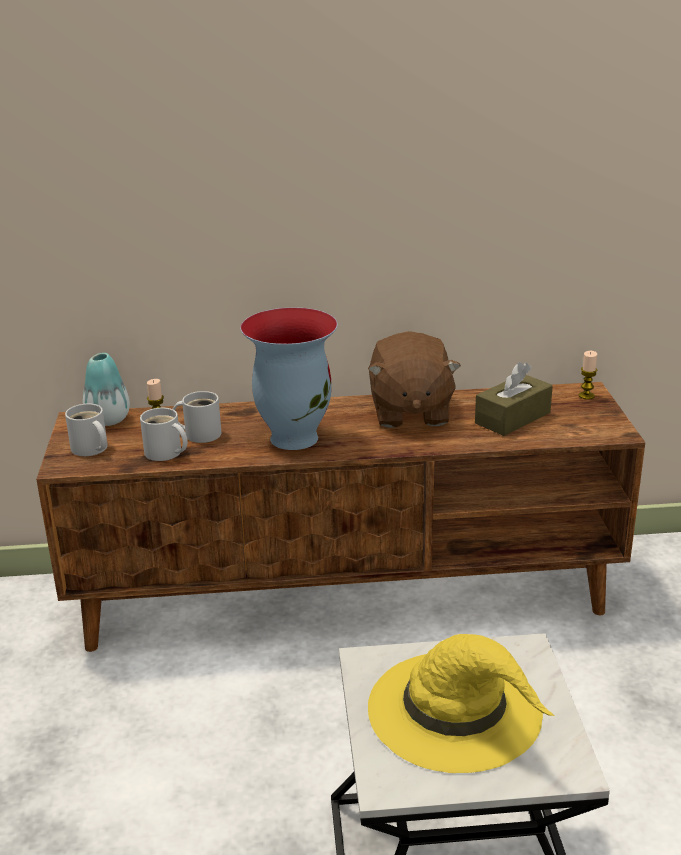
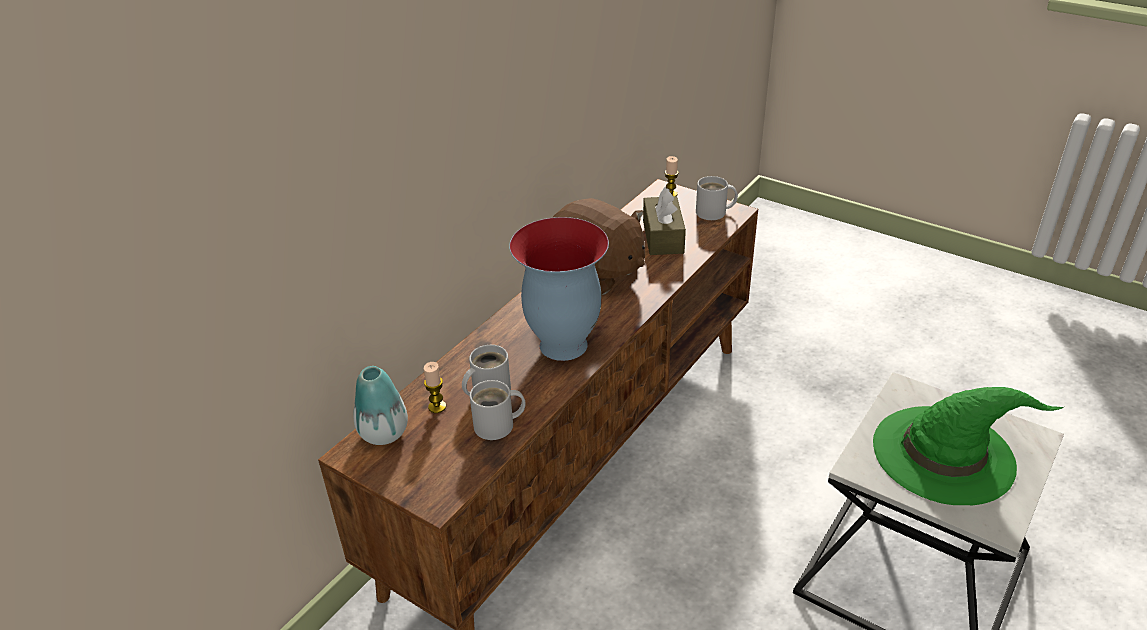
camera: 50 degrees left, 10 degrees up
(90, 449) = (428, 469): white mug -> white mug (714, 213)
(457, 710) = (945, 453): yellow hat -> green hat

